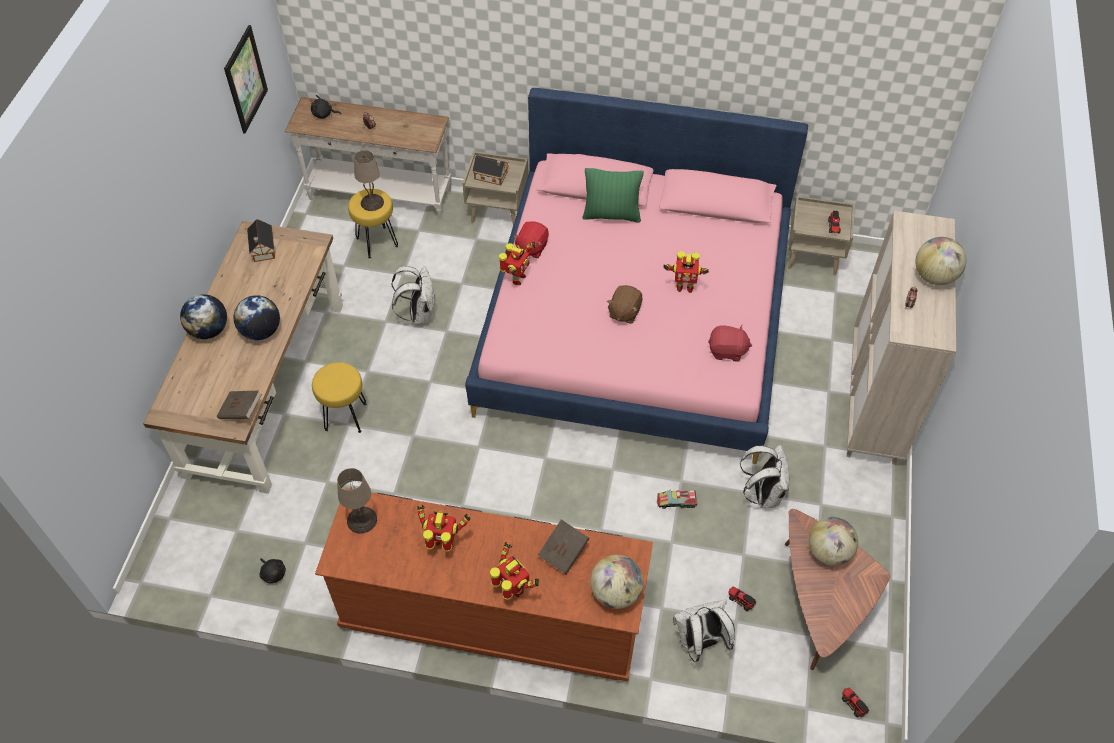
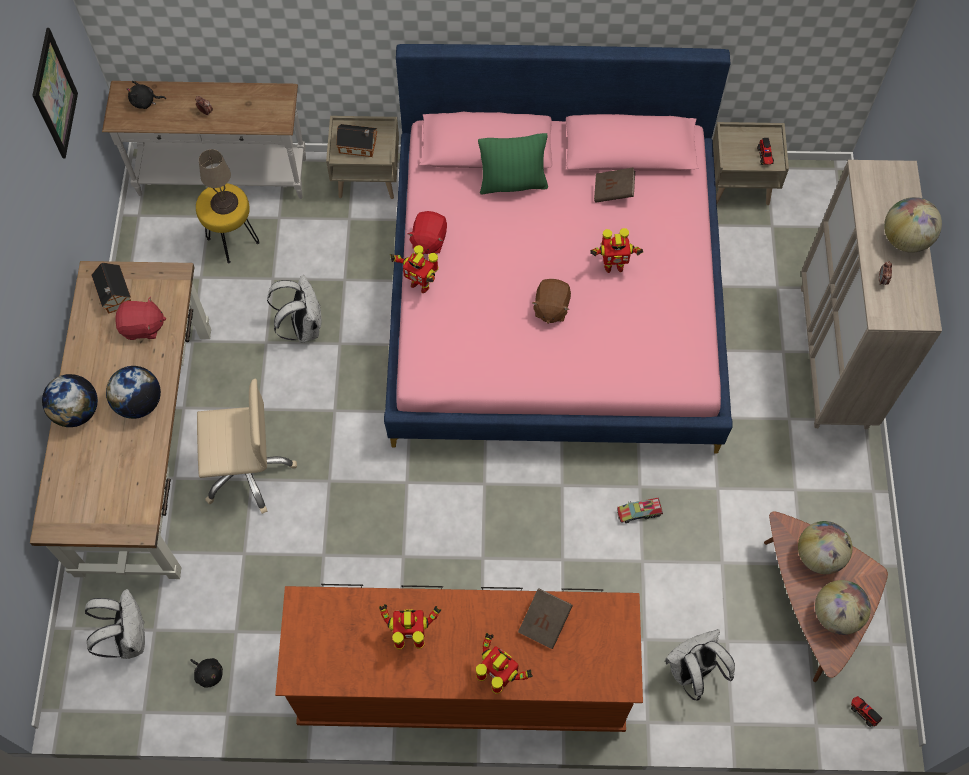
camera: 10 degrees left, 10 degrees up
(241, 411) = (141, 509): brown book -> brown book (613, 191)
(346, 417) = (247, 470): yellow stool -> beige office chair
(361, 520) = (312, 622): beige table lamp -> none
(517, 279) = (420, 284): toy robot -> toy robot turned 105 degrees clockwise
(616, 593) = (610, 660): globe -> globe (836, 615)
(727, 351) = (675, 339): red plush toy -> red plush toy (143, 327)
(740, 600) = (727, 616): toy truck -> none
(763, 494) = (731, 487): white backpack -> white backpack (129, 637)

